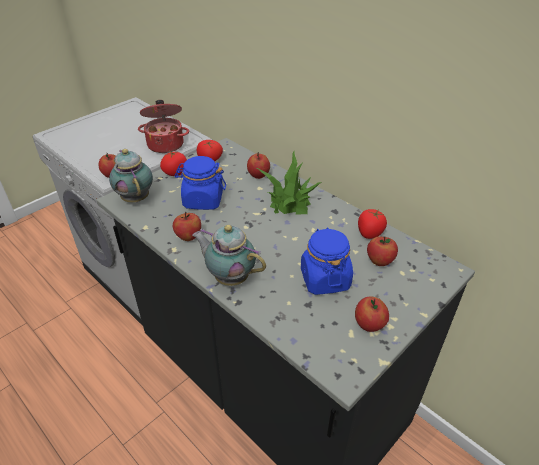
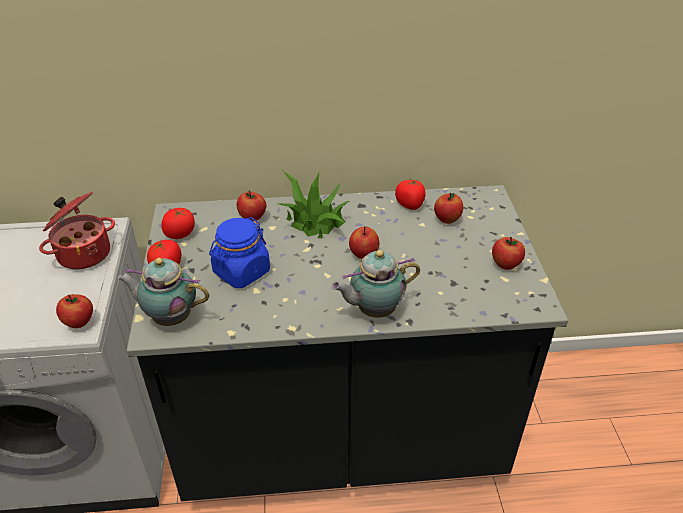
camera: 50 degrees left, 0 degrees up
(188, 237) = (285, 309): apple -> apple (363, 254)
(324, 279) = (435, 258): blue jar -> none

